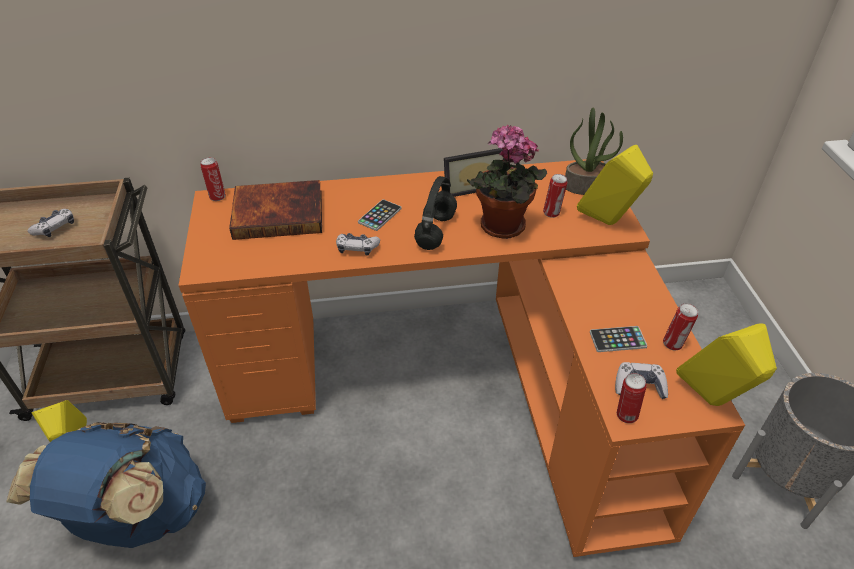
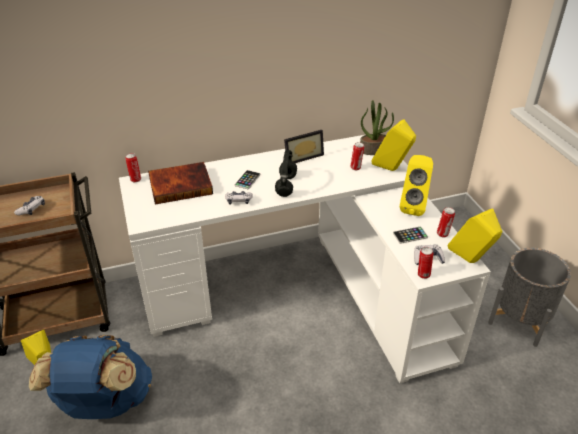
camera: 10 degrees left, 5 degrees down
(458, 382) = (304, 291): orange desk -> white desk
(501, 228) = (326, 180): potted plant -> none
(633, 289) = (413, 206): none -> yellow speaker

